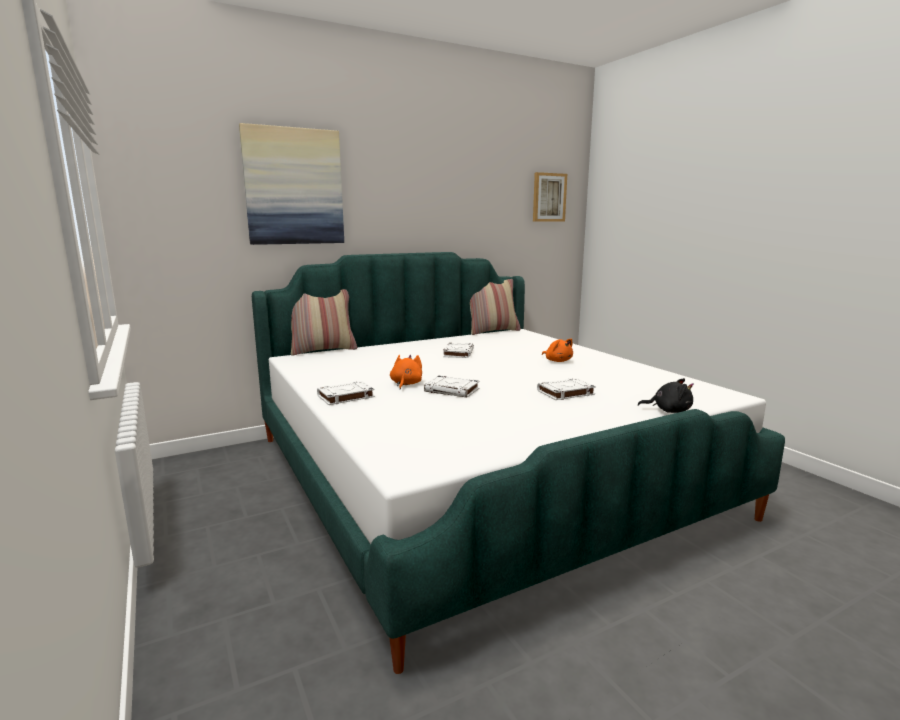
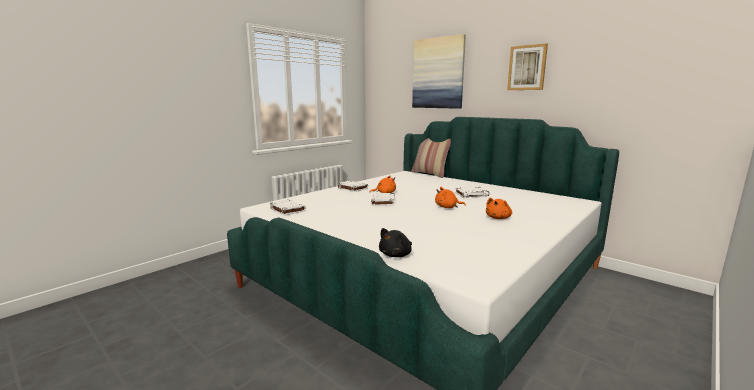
camera: 70 degrees right, 0 degrees up
(492, 331) = (563, 195): pillow -> none
(505, 369) = (447, 207): none -> orange plush toy
(549, 197) = (688, 64): picture -> picture (527, 68)
(565, 393) = (408, 224): white book -> white book (287, 209)
(668, 411) = (396, 255): black plush toy -> black plush toy turned 45 degrees clockwise

